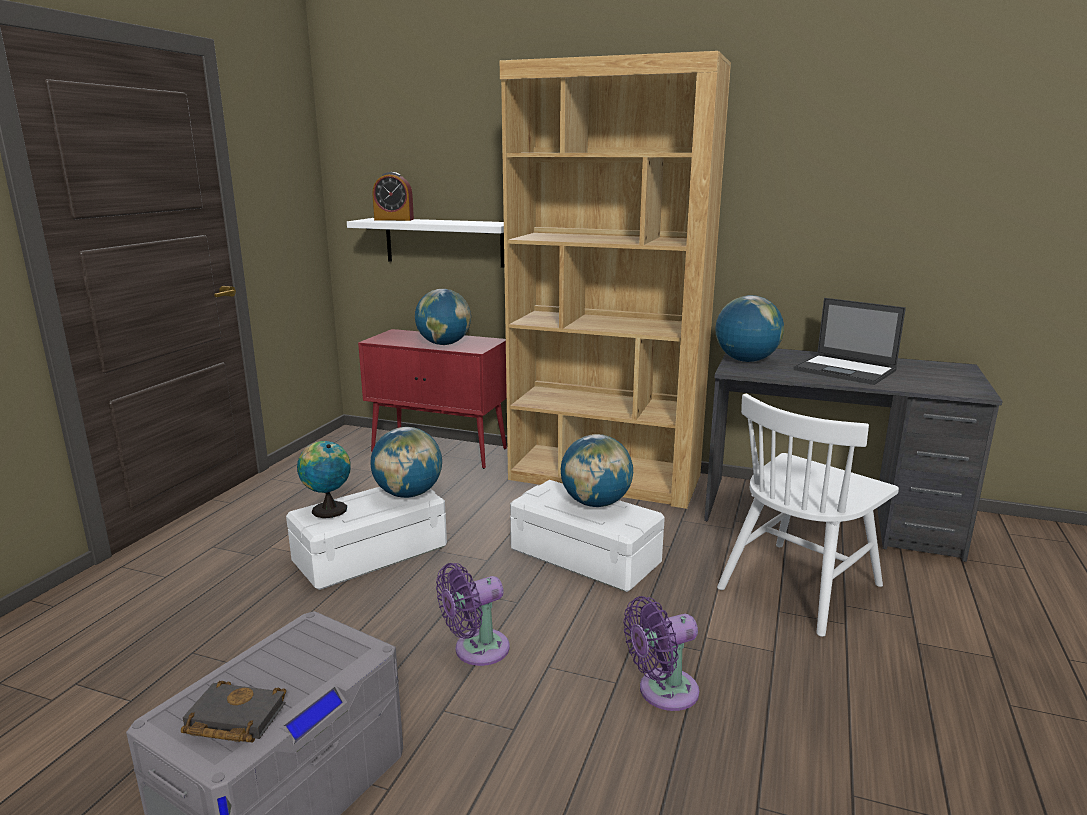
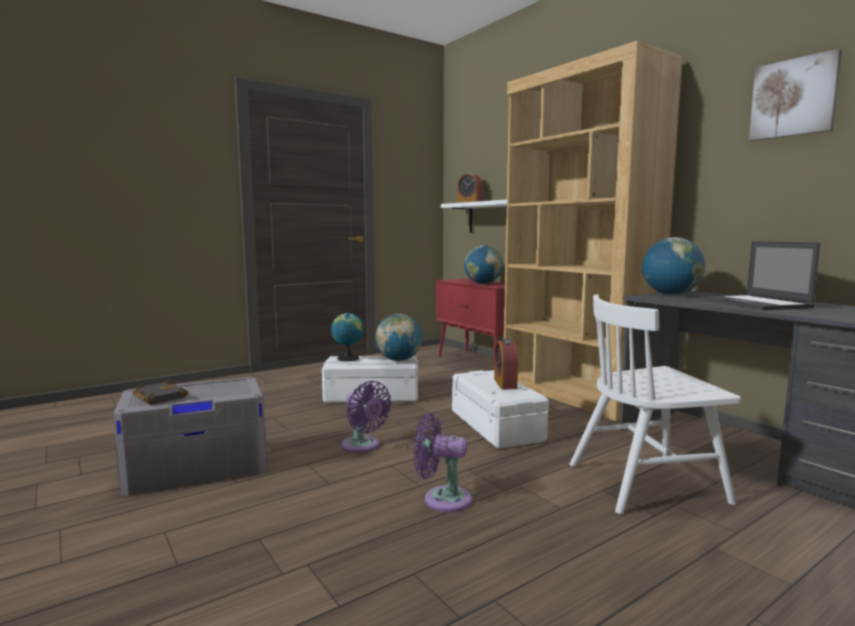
camera: 35 degrees right, 10 degrees down
(476, 650) = (362, 446): purple fan -> purple fan turned 135 degrees counterclockwise
(596, 503) = (505, 383): globe -> alarm clock
(855, 139) = (794, 98): none -> picture

